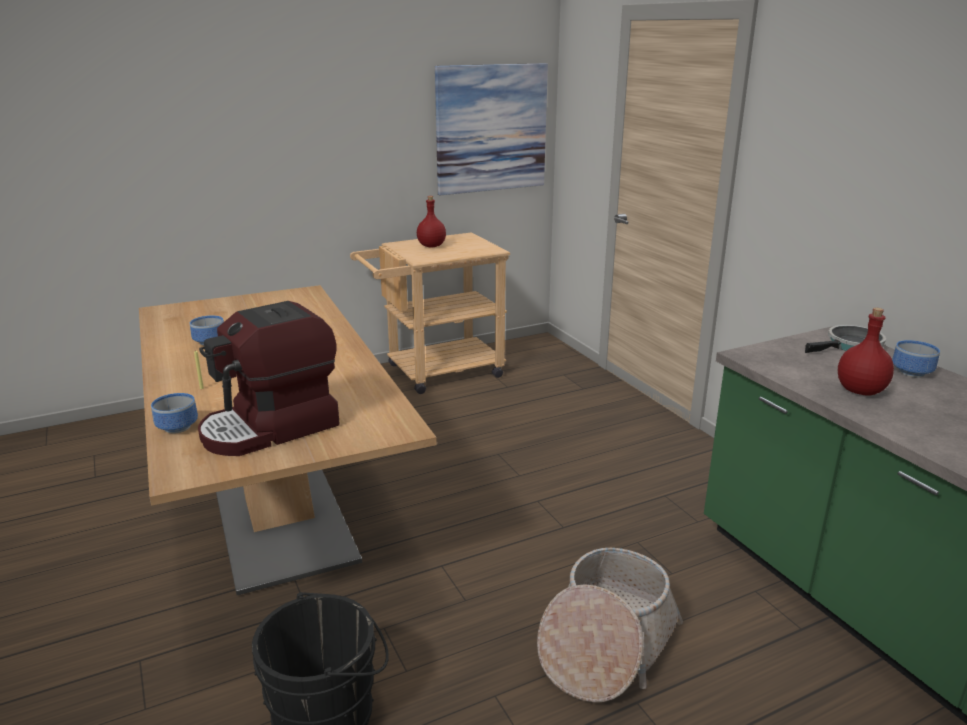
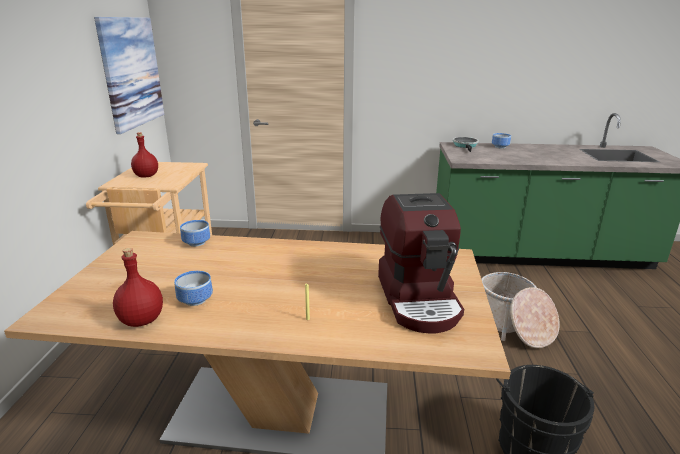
camera: 60 degrees left, 0 degrees up
(175, 428) = (385, 343): bowl -> bowl (196, 243)
(859, 390) = (512, 157): red bottle -> red bottle (141, 320)

